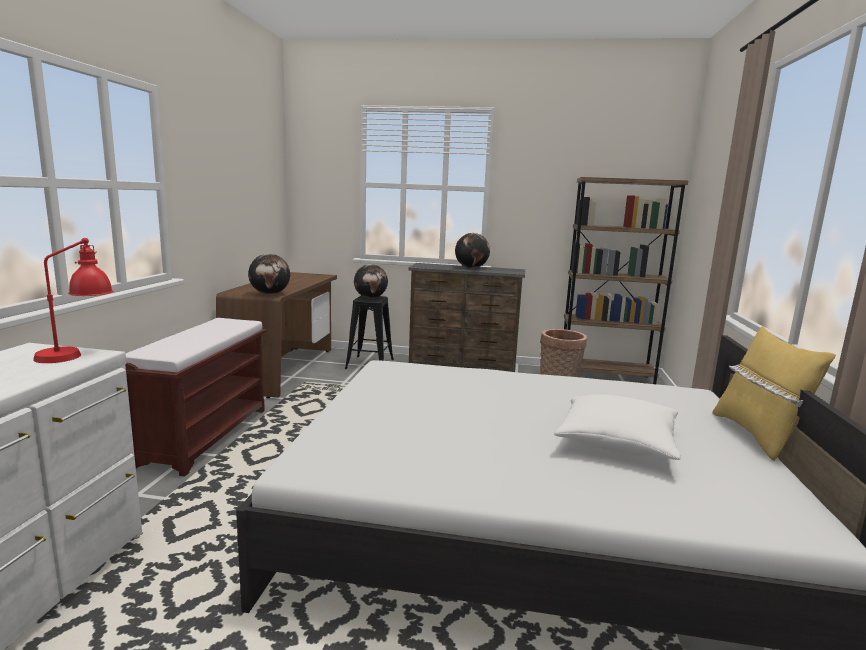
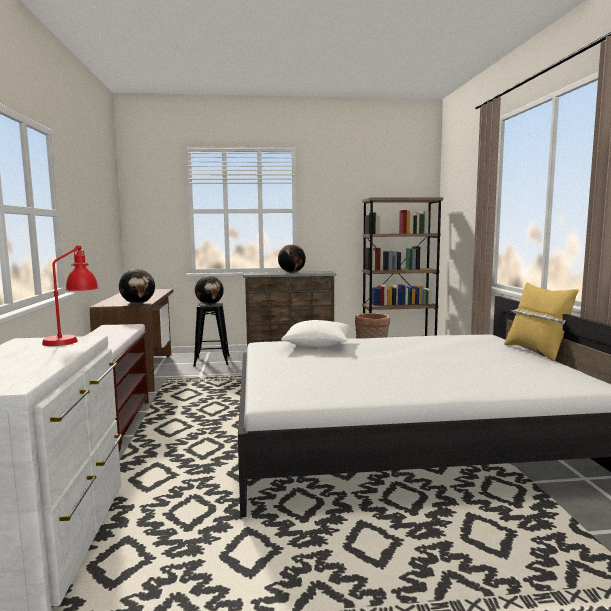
camera: 15 degrees left, 5 degrees down
(616, 442) = (461, 364): white pillow -> white pillow (317, 345)

